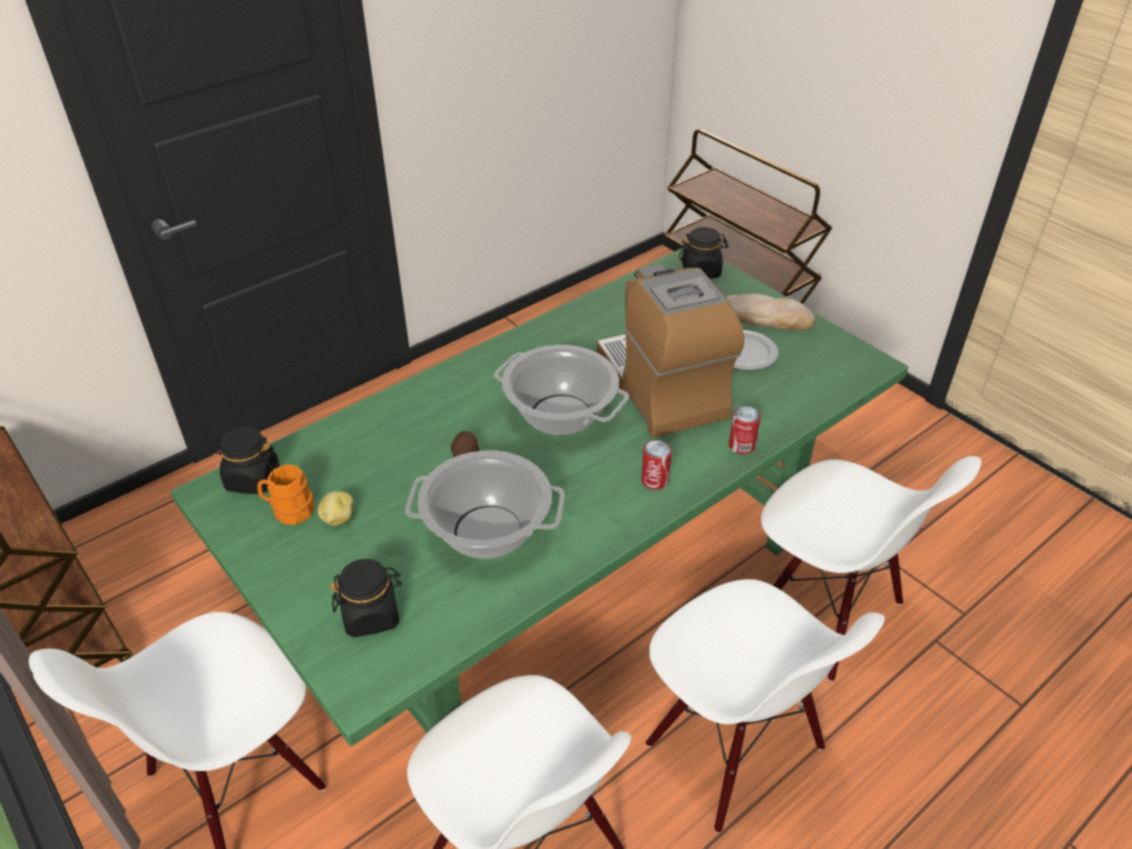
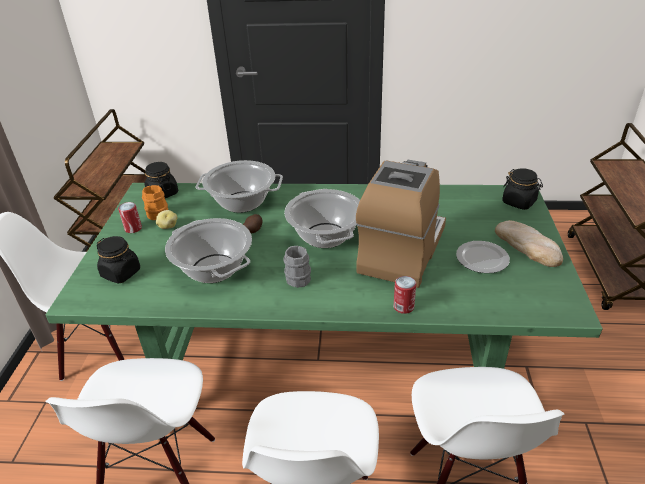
camera: 45 degrees right, 5 degrees down
(394, 430) = (242, 202): none -> cooking pot
(597, 480) = (297, 276): none -> grey mug
(654, 480) = (326, 295): can -> can (133, 228)

